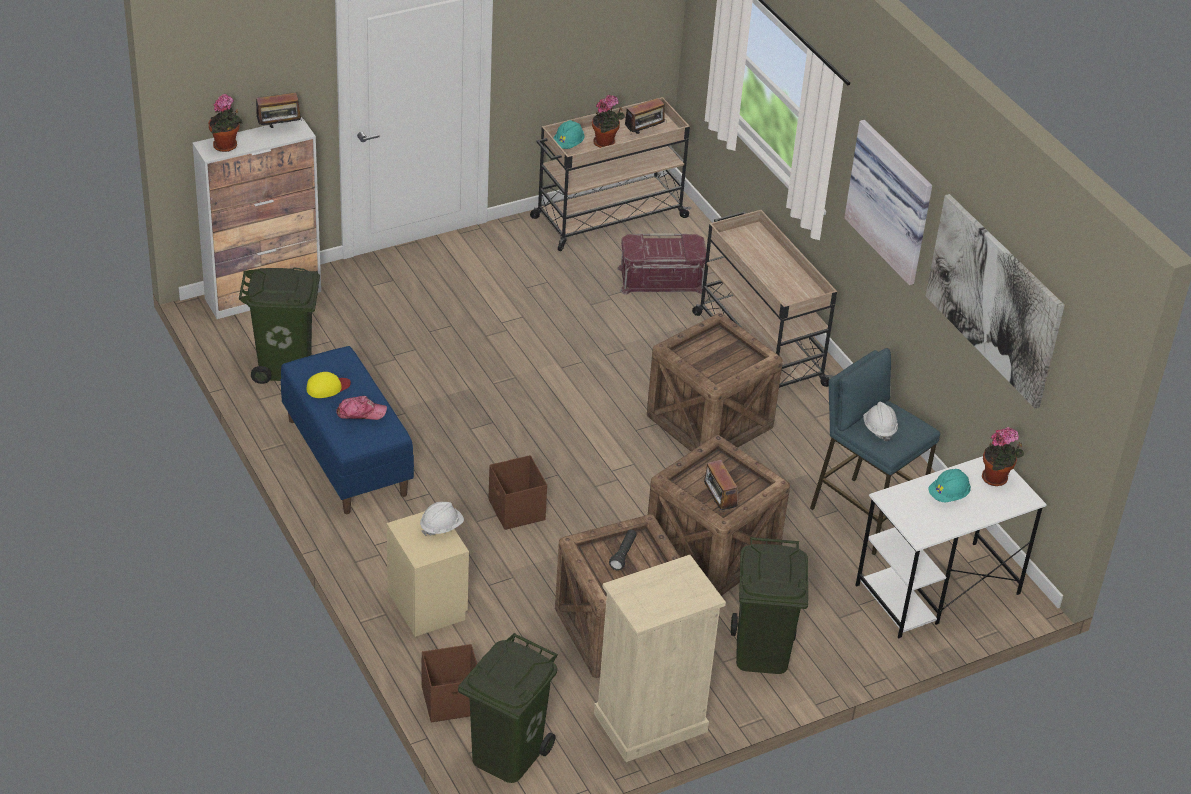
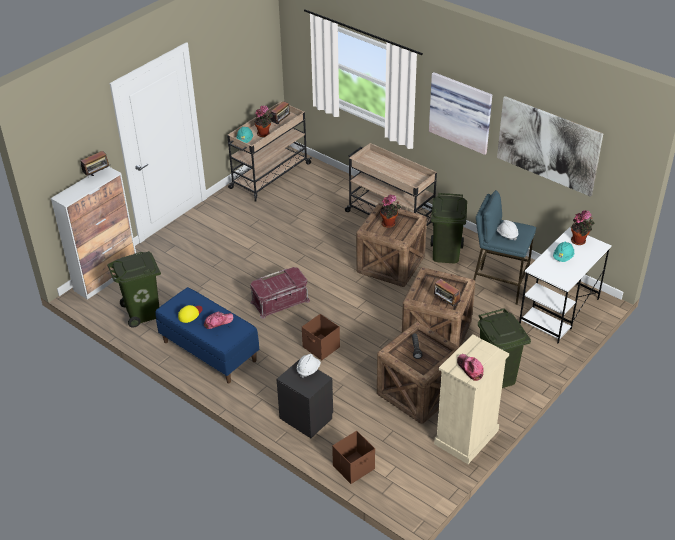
camera: 20 degrees left, 0 degrees up
(227, 146) = (73, 194): potted plant -> potted plant (389, 224)
(426, 605) = (306, 418): beige nightstand -> black nightstand
(505, 754) = (402, 486): green trash can -> green trash can (445, 253)
(648, 602) = (470, 368): none -> cap
(661, 280) = (318, 200): red storage box -> red storage box (280, 302)

